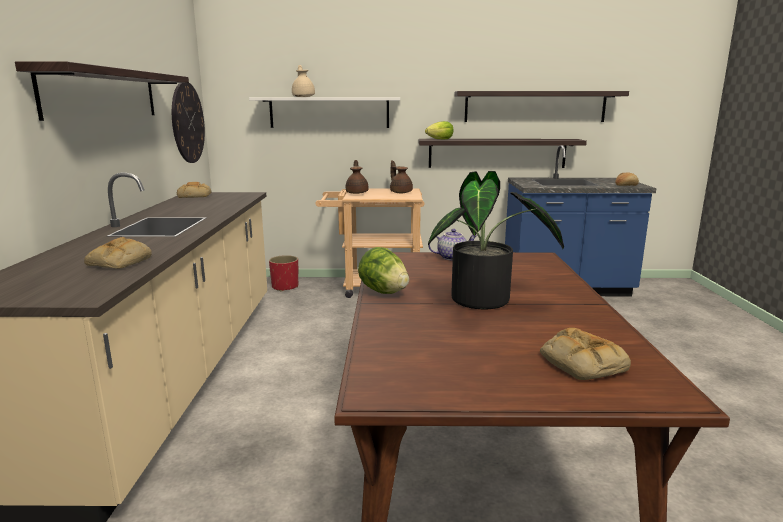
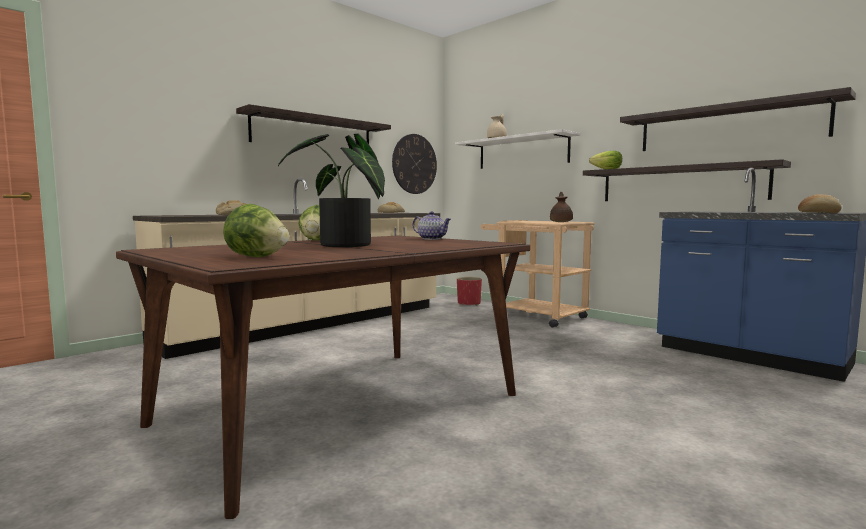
camera: 45 degrees right, 10 degrees down
(357, 193) = (522, 220): brown teapot -> none
(580, 362) = (256, 257): bread -> lettuce

